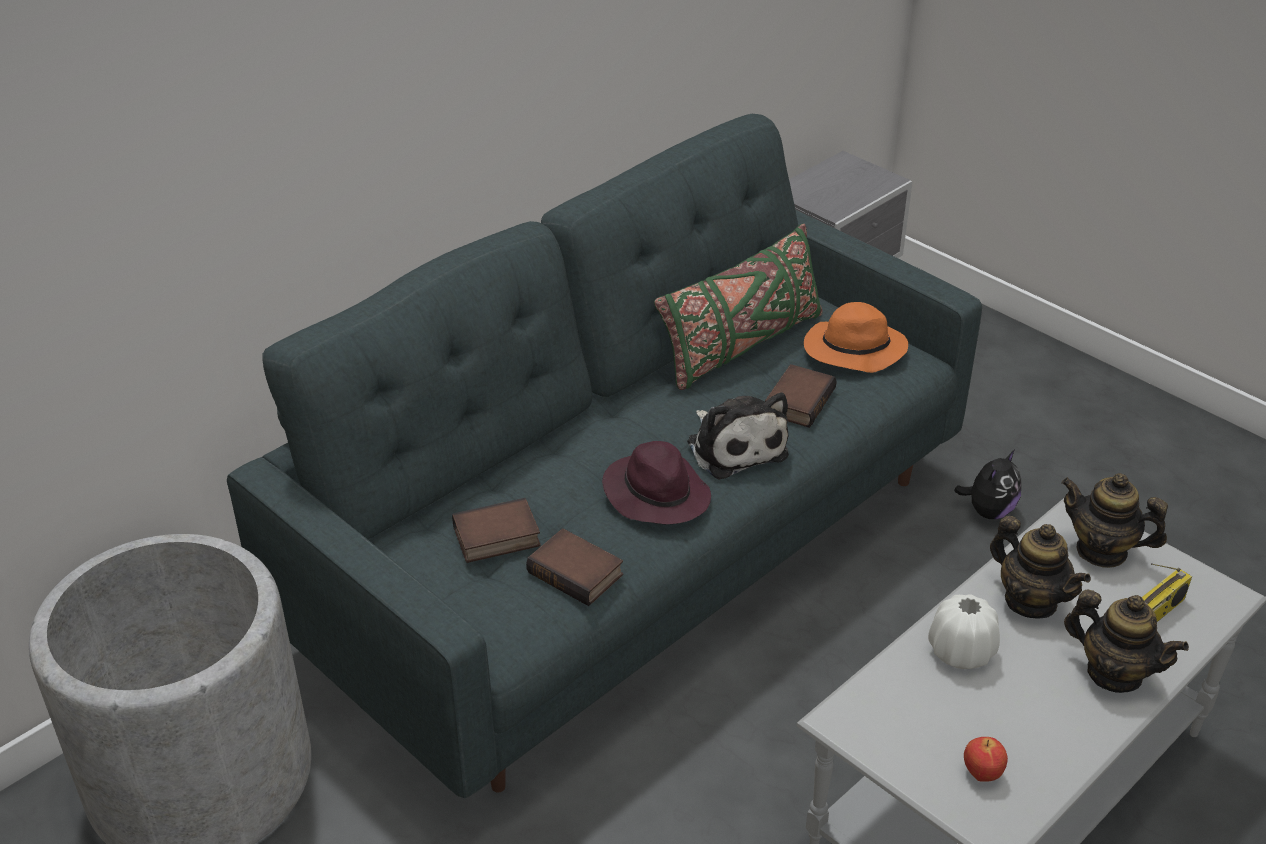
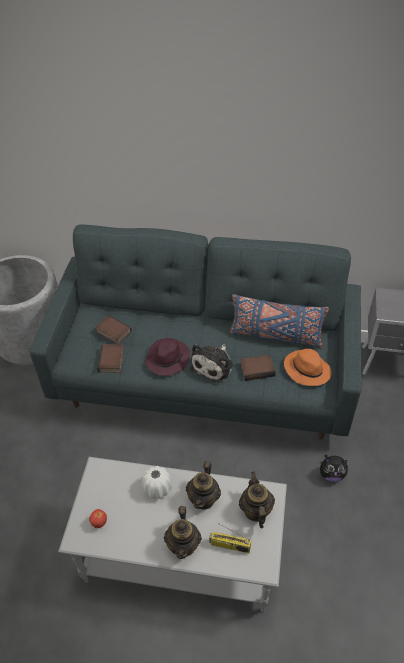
camera: 55 degrees right, 10 degrees up
(740, 346) = (275, 335): green pillow -> blue pillow

